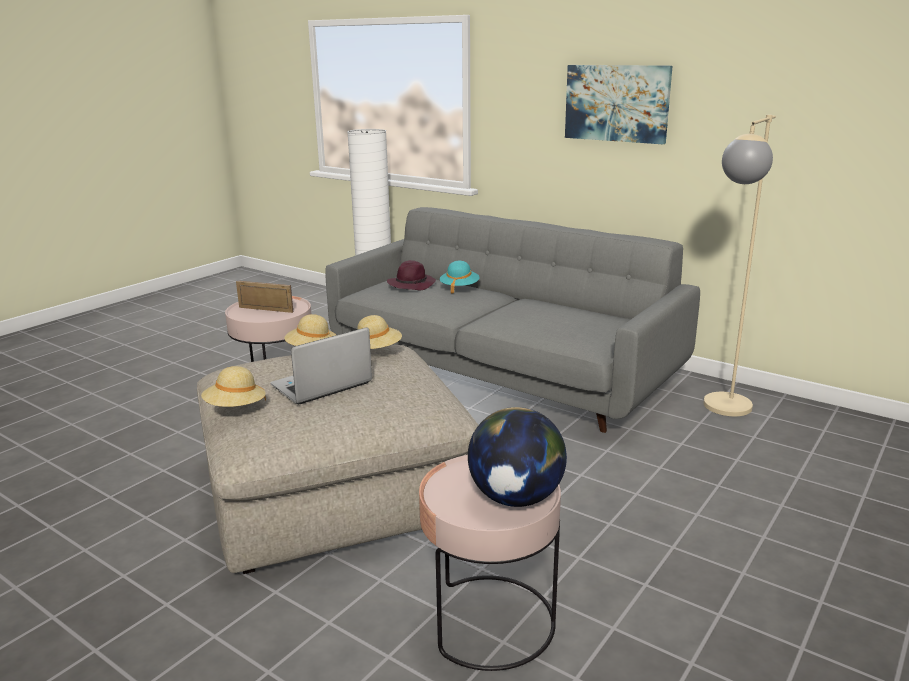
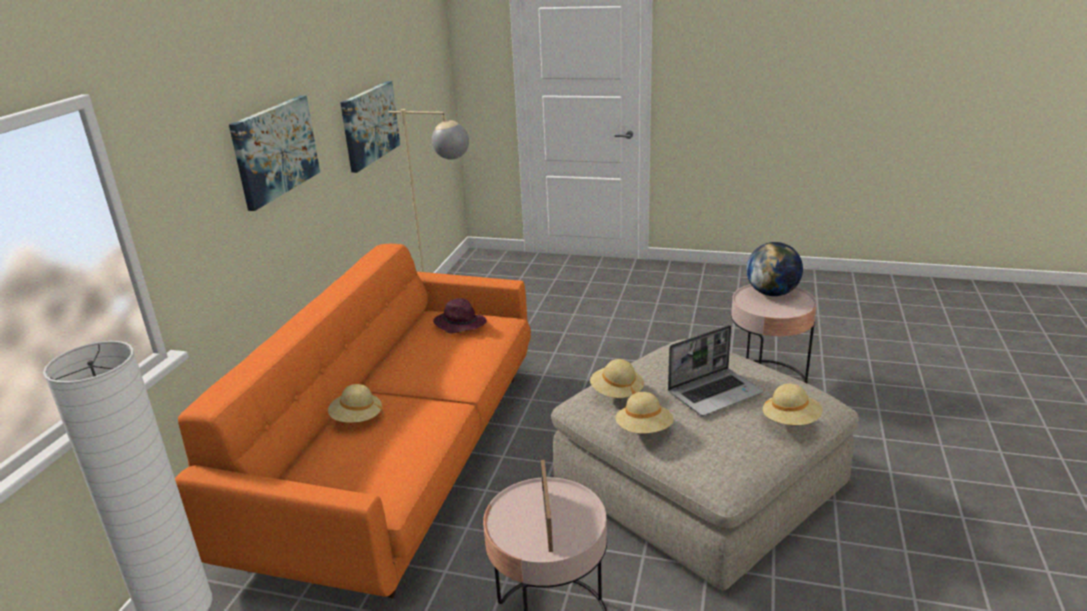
camera: 110 degrees left, 5 degrees up
(321, 385) = (715, 393): laptop -> laptop turned 60 degrees counterclockwise
(412, 284) = (351, 458): purple hat -> purple hat (459, 324)
(459, 287) = (357, 418): turquoise hat -> beige hat
(500, 370) = (401, 459): grey sofa -> orange sofa
(800, 135) = (369, 125): none -> picture

